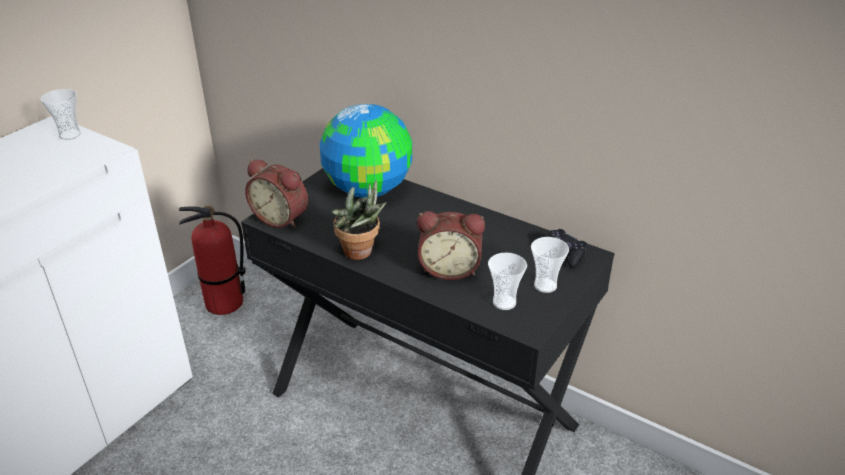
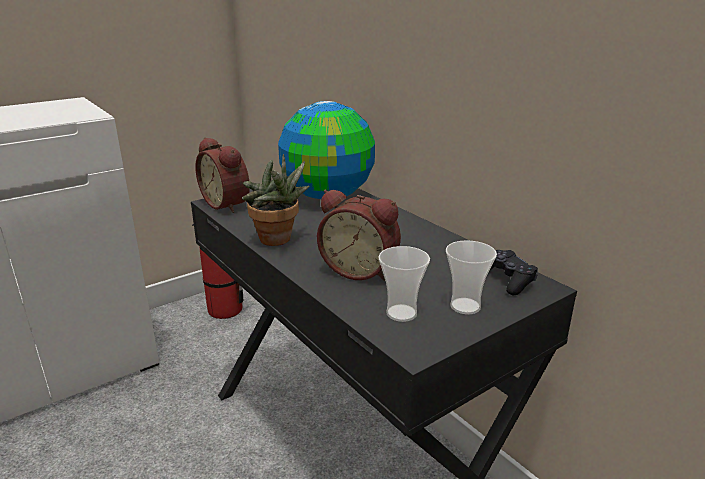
camera: 20 degrees right, 10 degrees down
(70, 135) = (77, 106): cup -> none

